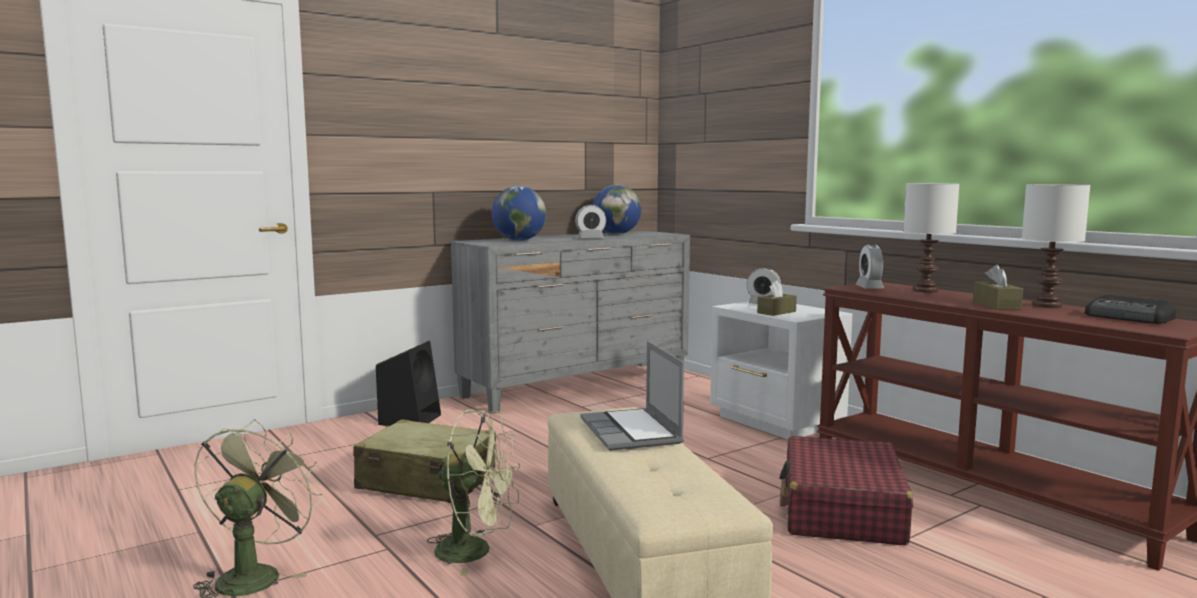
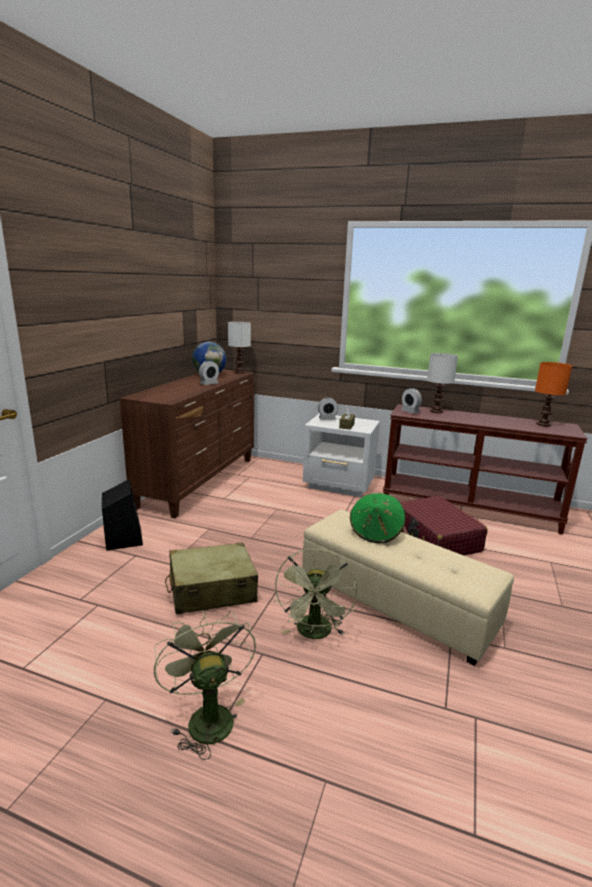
camera: 35 degrees left, 10 degrees up
(476, 551) = (315, 634): green fan -> green fan turned 120 degrees clockwise
(519, 240) = (170, 392): globe -> none
(578, 386) = (200, 481): grey dresser -> brown dresser
(632, 432) = (376, 532): laptop -> green hat
(996, 305) = (487, 421): brown tissue box -> none
(1048, 306) = (502, 418): white table lamp -> white table lamp (240, 372)
(1129, 318) = (543, 424): radio -> orange table lamp

